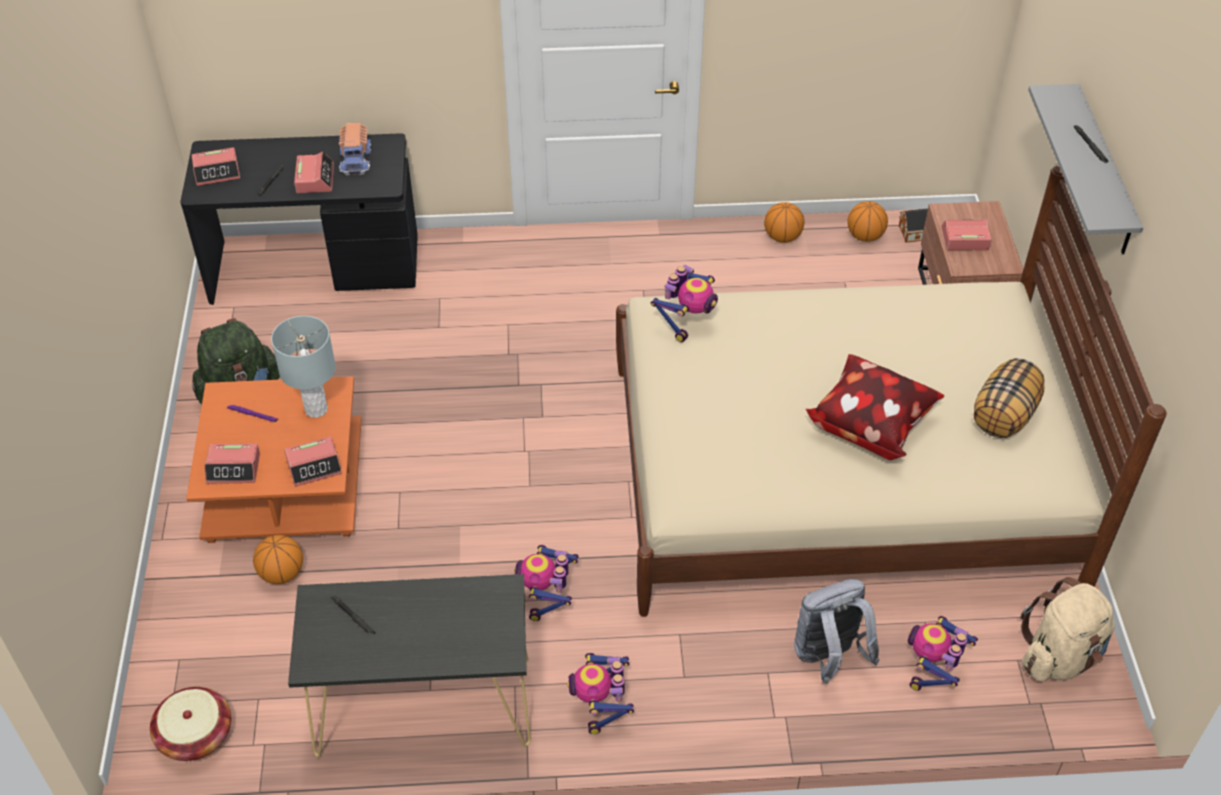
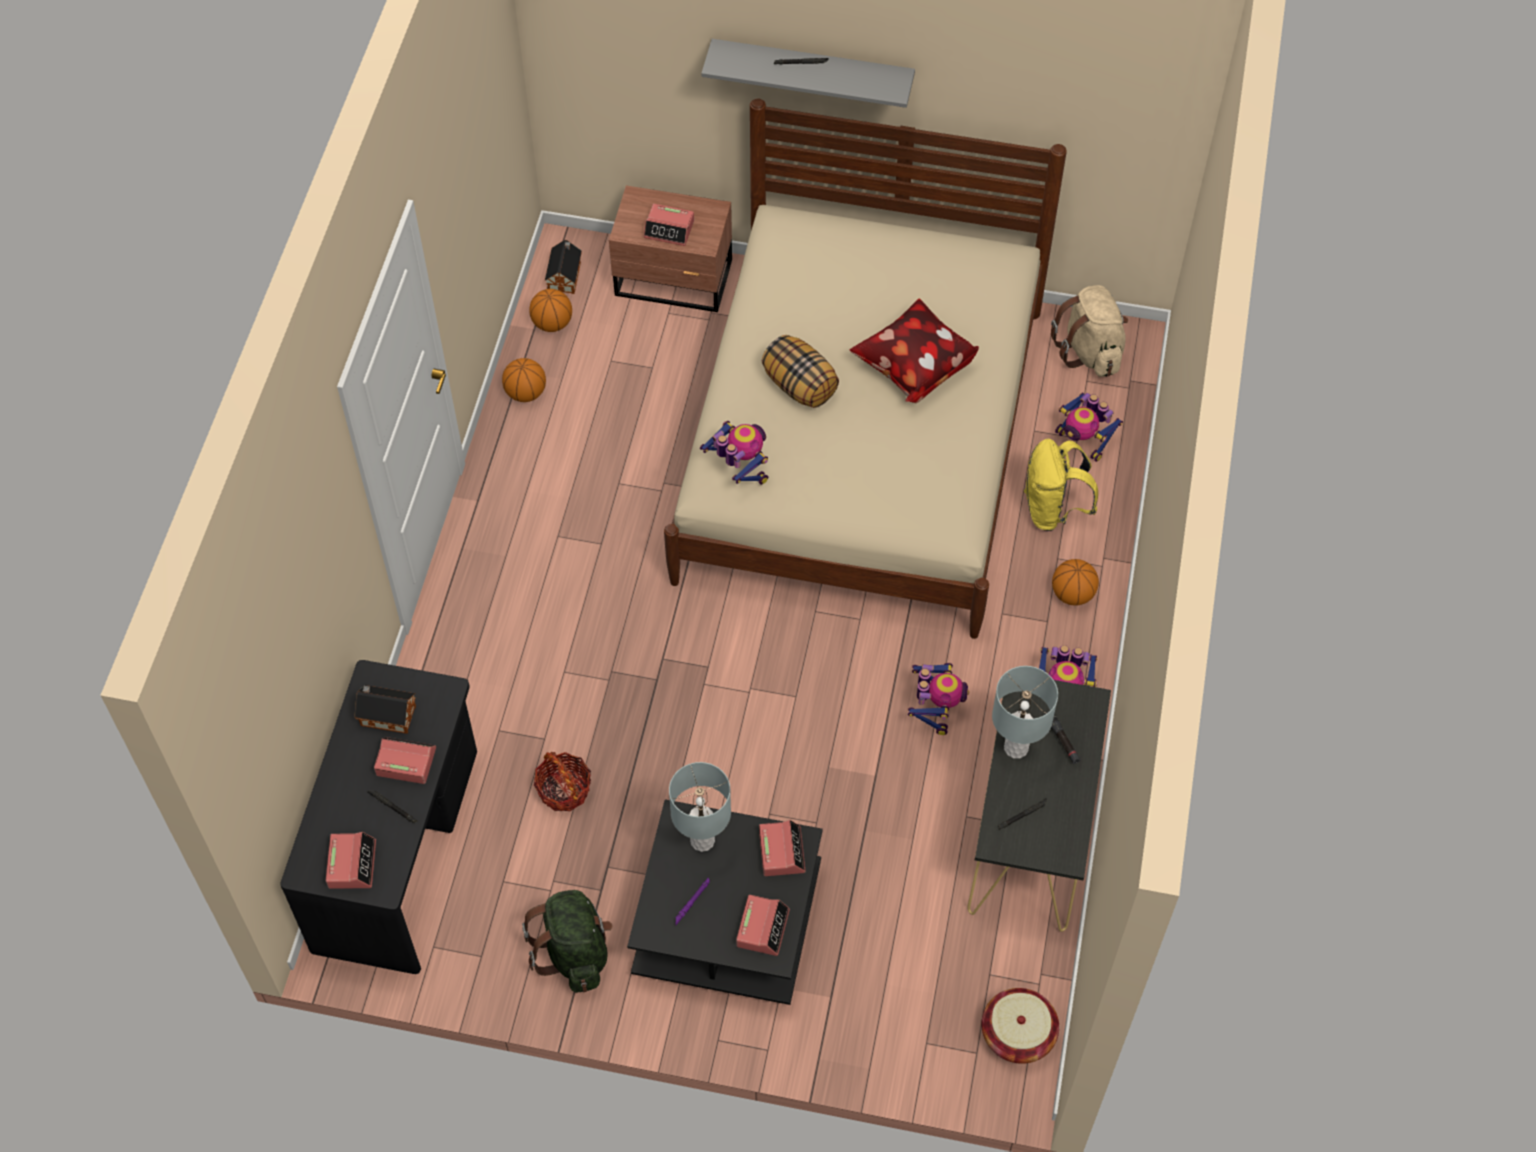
camera: 75 degrees left, 10 degrees up
(282, 573) = (844, 937): basketball -> basketball (1072, 594)
(287, 483) = (726, 918): orange coffee table -> black coffee table
(356, 159) = (386, 714): toy truck -> toy house
(392, 350) = (564, 790): none -> basket
(432, 597) = (1015, 747): none -> grey table lamp
(451, 636) = (1062, 740): none -> black flashlight
(547, 597) = (935, 709): toy robot -> toy robot turned 105 degrees counterclockwise
(828, 657) = (1053, 510): grey backpack -> yellow backpack
(964, 239) = (669, 229): alarm clock -> alarm clock turned 90 degrees counterclockwise
(1004, 415) = (928, 271): pillow -> pillow (800, 386)

